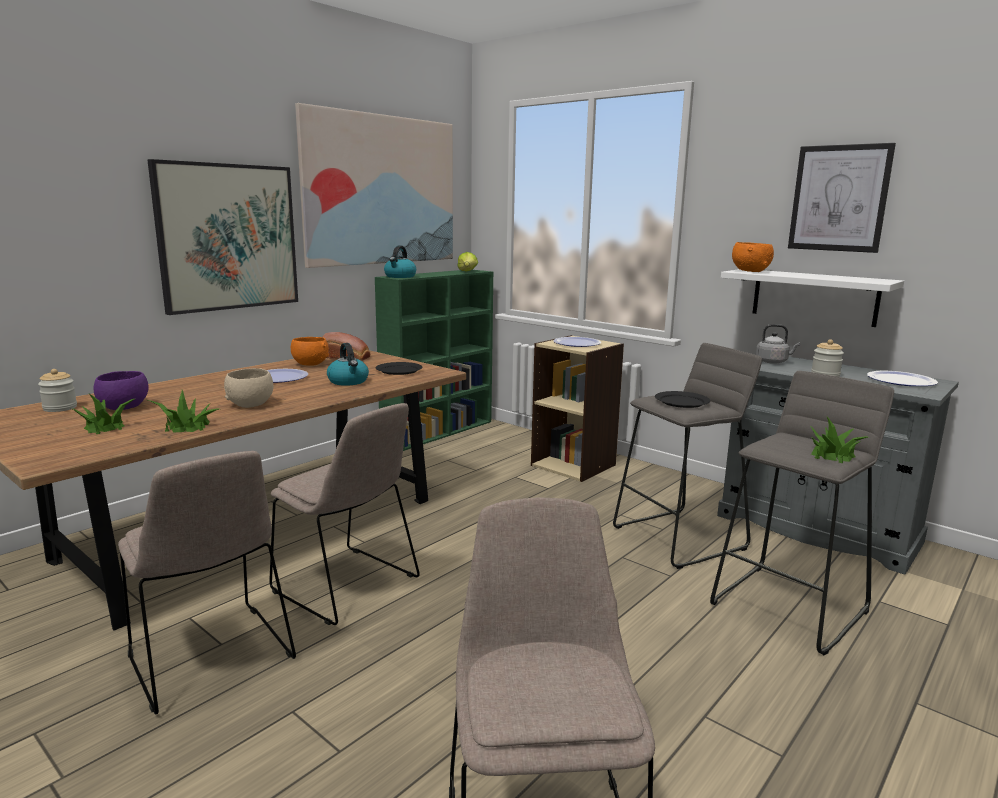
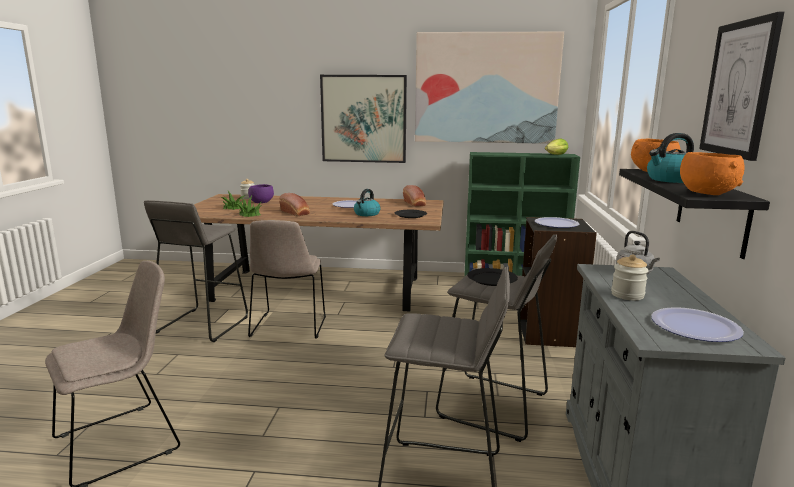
camera: 55 degrees right, 0 degrees up
(212, 659) = (202, 325): beige chair -> grey stool
(251, 405) = (295, 213): beige bowl -> bread
(310, 364) = (385, 202): orange bowl -> orange bowl (706, 193)
(400, 276) = (483, 153): kettle -> kettle (671, 180)
(574, 465) = (550, 333): beige bookcase -> black bookcase
(814, 297) = (711, 210): white shelf -> black shelf
(832, 455) = (432, 341): potted plant -> none

